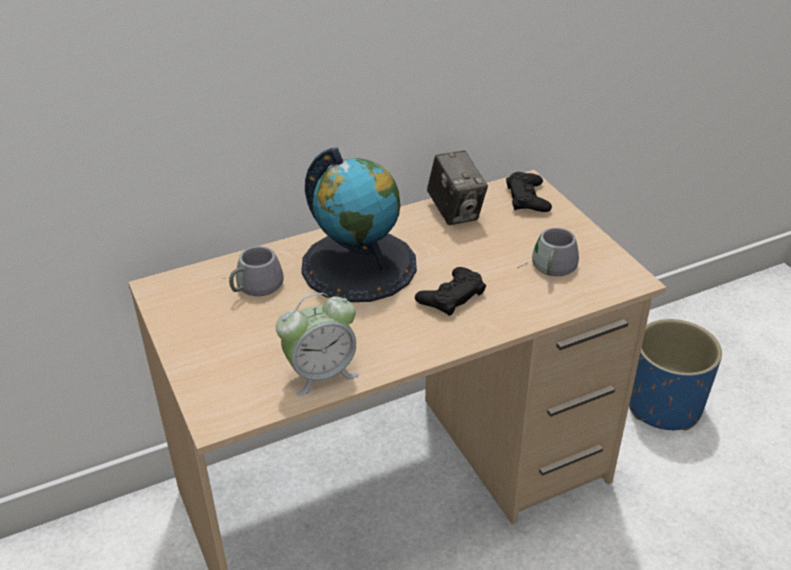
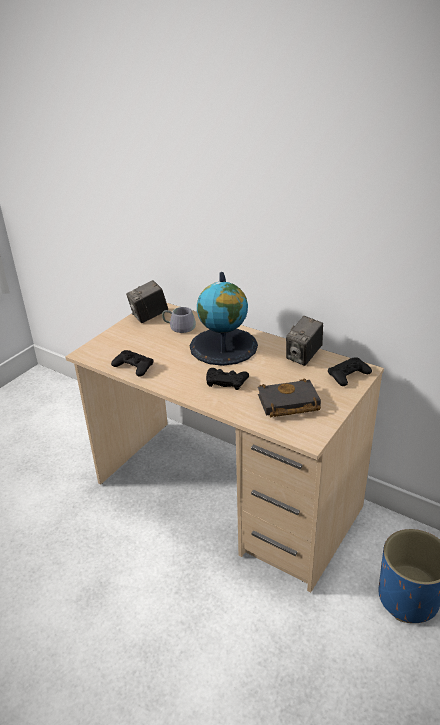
camera: 60 degrees right, 5 degrees down
(183, 306) = (149, 316): none -> camera
(321, 374) = (133, 366): alarm clock -> black game controller
(548, 266) = (287, 404): grey mug -> black book

